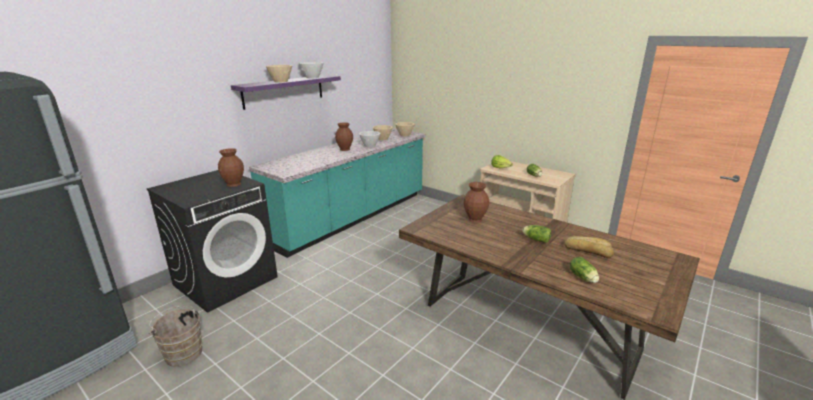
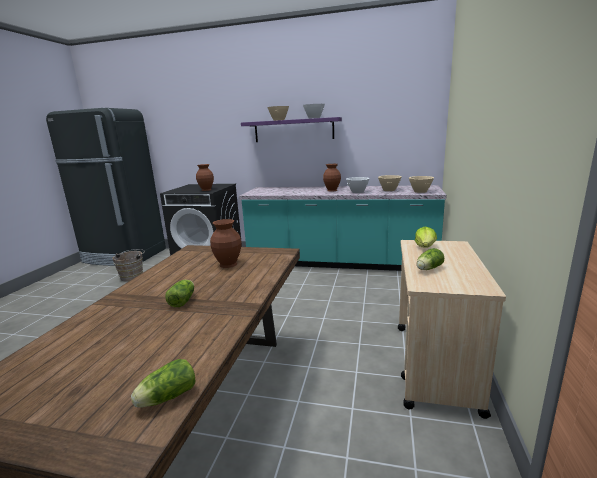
camera: 65 degrees right, 5 degrees down
(583, 278) = (69, 342): lettuce -> lettuce (166, 398)
(588, 250) = (156, 339): bread -> none

